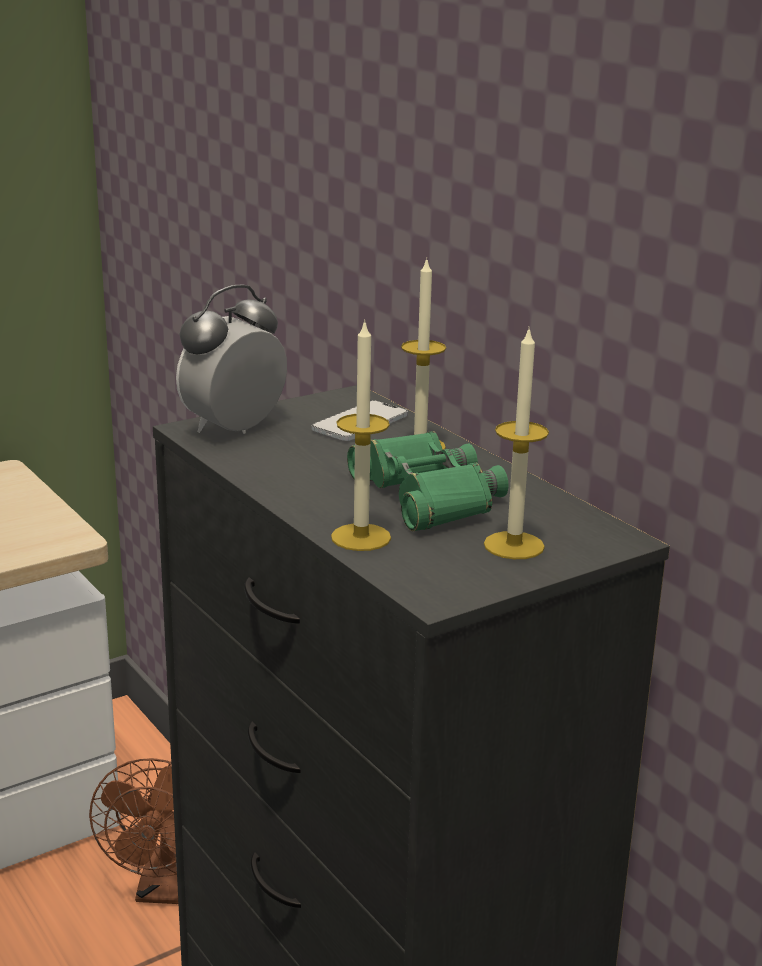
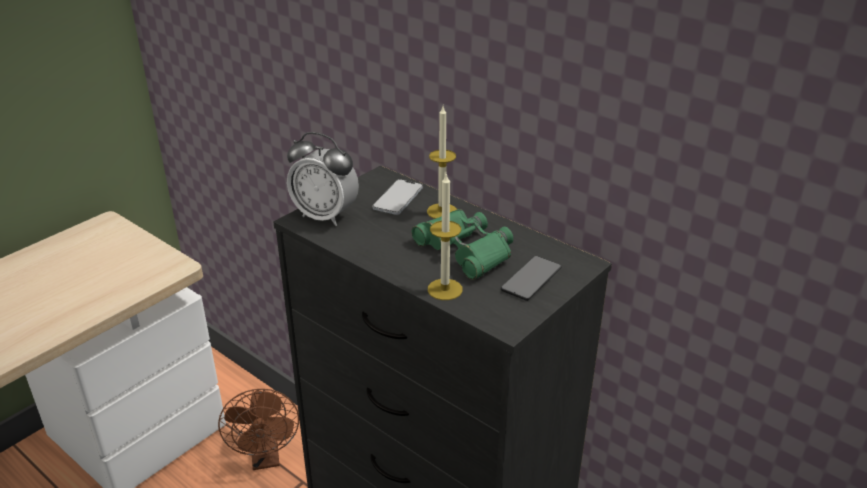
camera: 15 degrees left, 10 degrees up
(233, 429) = (325, 216): alarm clock -> alarm clock turned 90 degrees counterclockwise
(514, 545) = (531, 279): candle -> phone

